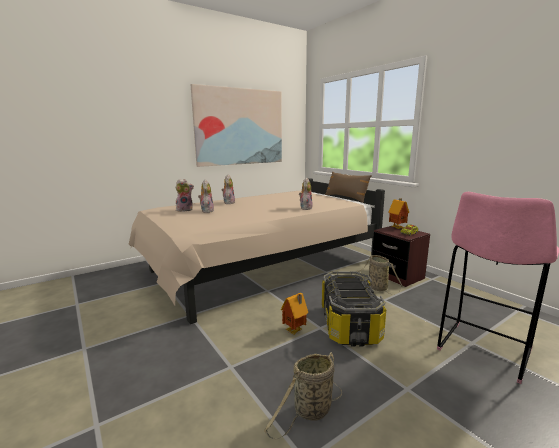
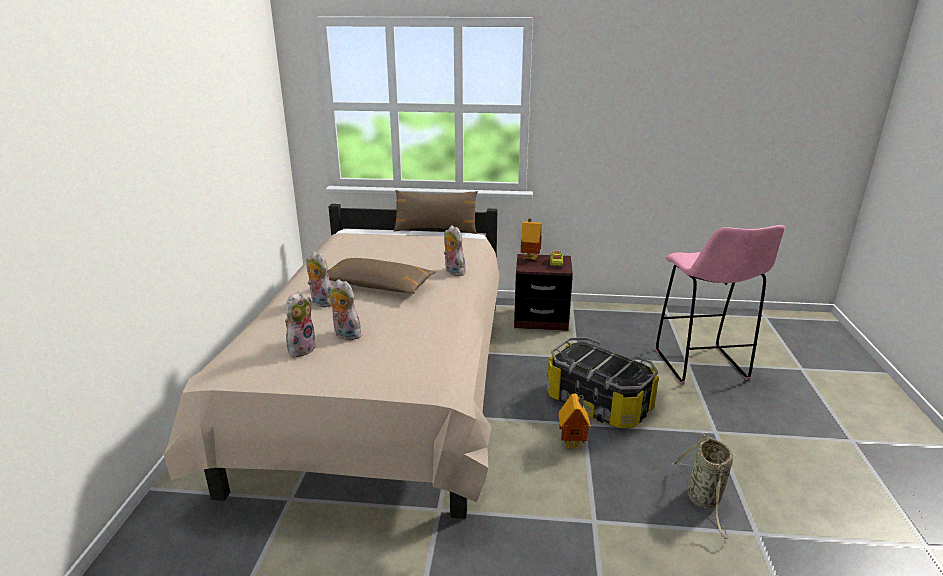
camera: 50 degrees left, 10 degrees up
(240, 127) = (218, 135): picture -> none
(260, 204) = (377, 286): none -> brown pillow
(376, 287) = (547, 345): basket -> none

